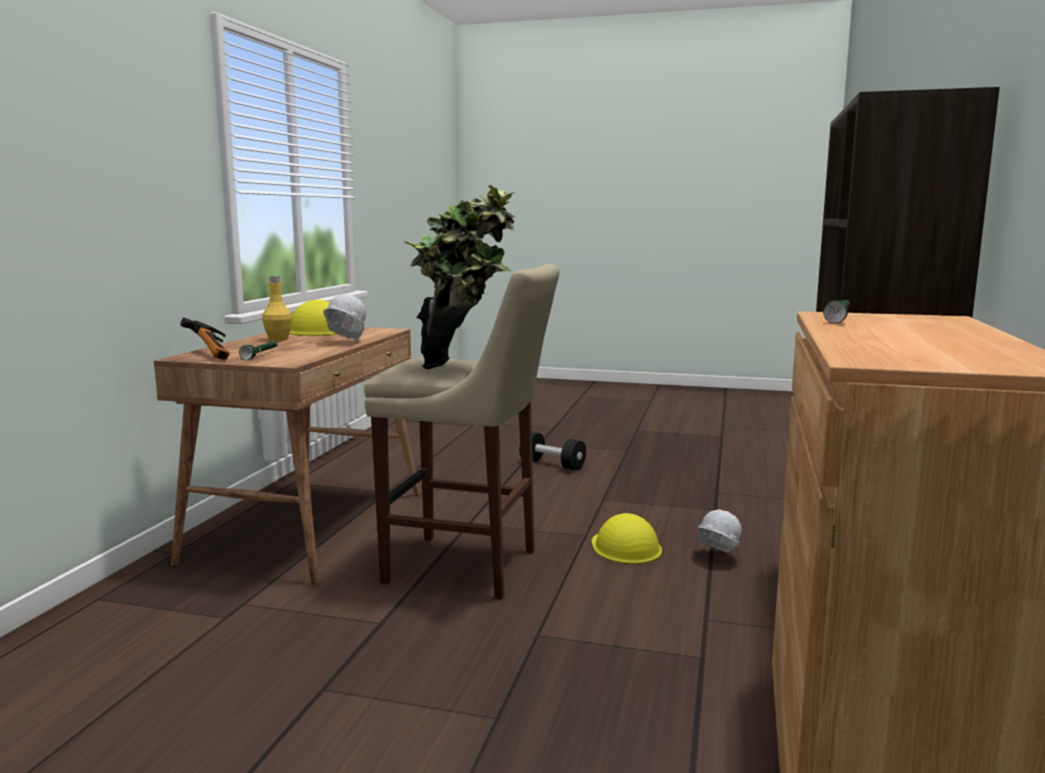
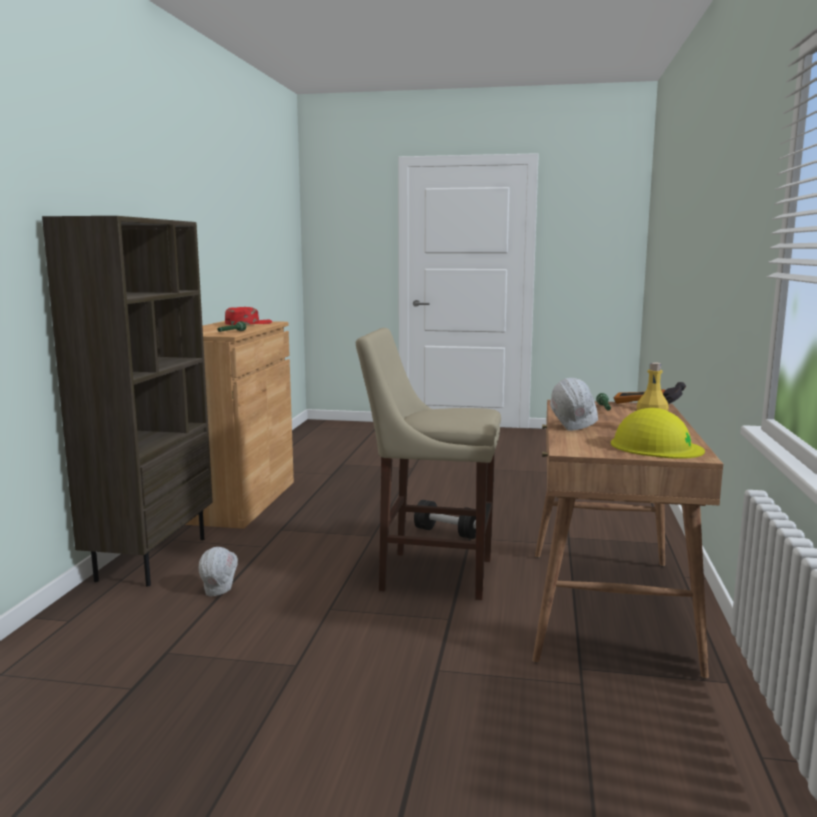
camera: 175 degrees right, 0 degrees up
(463, 366) = (433, 412): potted plant -> none
(552, 464) = (359, 760): black dumbbell -> black dumbbell (447, 532)
(625, 547) = (295, 597): yellow hard hat -> none
(920, 350) = (248, 324): none -> red cap

